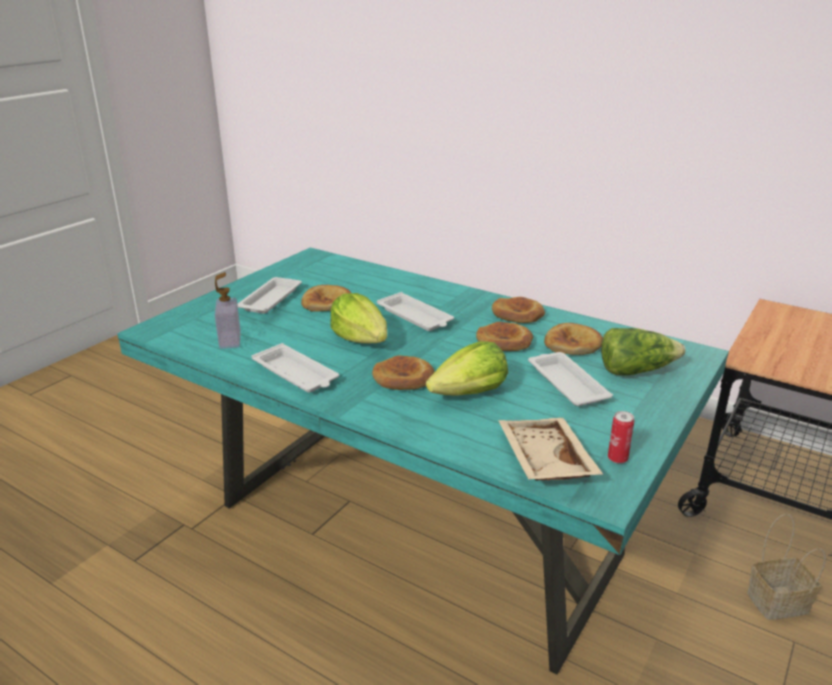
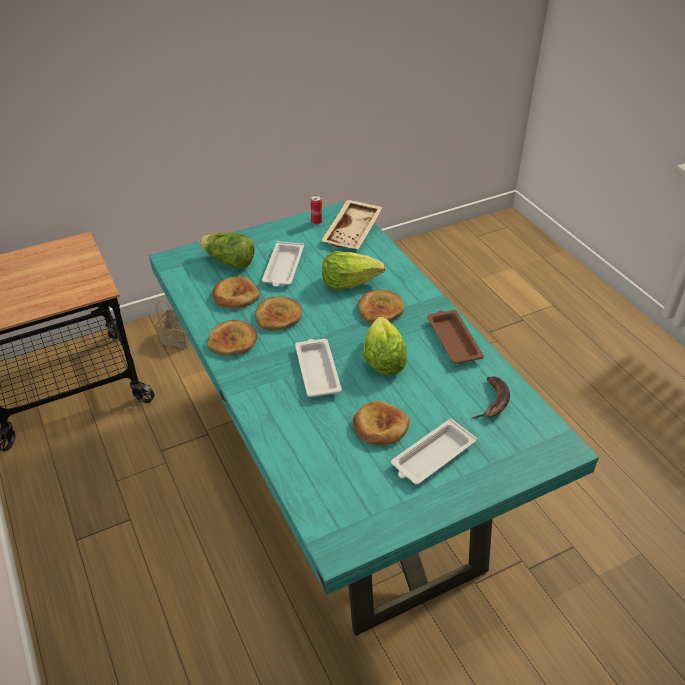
camera: 150 degrees left, 15 degrees up
(230, 340) = (492, 401): soap dispenser -> banana
(296, 374) = (453, 340): white tray -> brown tray

